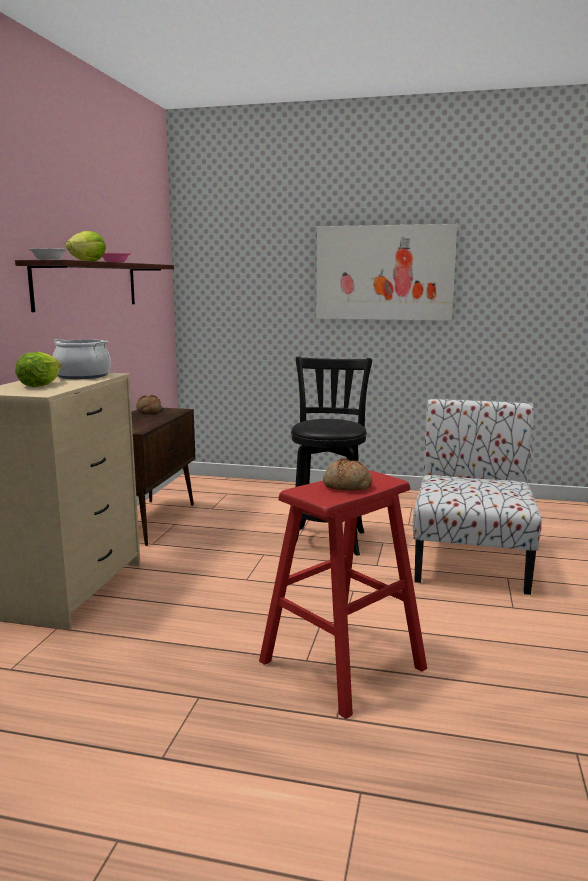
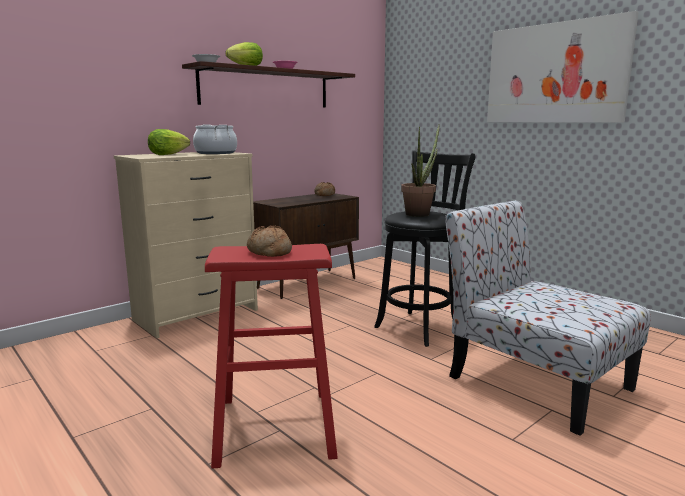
camera: 35 degrees right, 0 degrees up
(327, 423) = (420, 213): none -> potted plant
(470, 560) = (534, 381): chair -> chair turned 90 degrees counterclockwise

